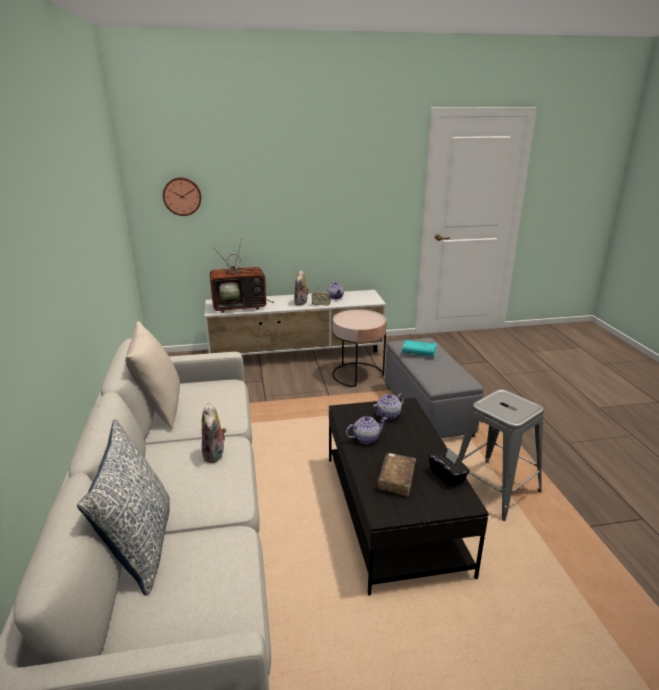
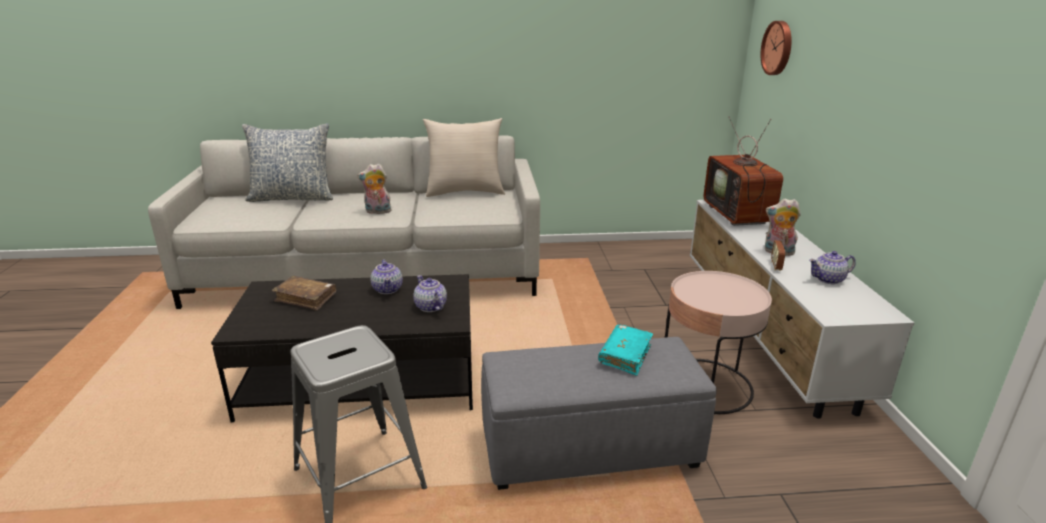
camera: 95 degrees right, 0 degrees up
(447, 476) = (287, 328): black tissue box -> none

